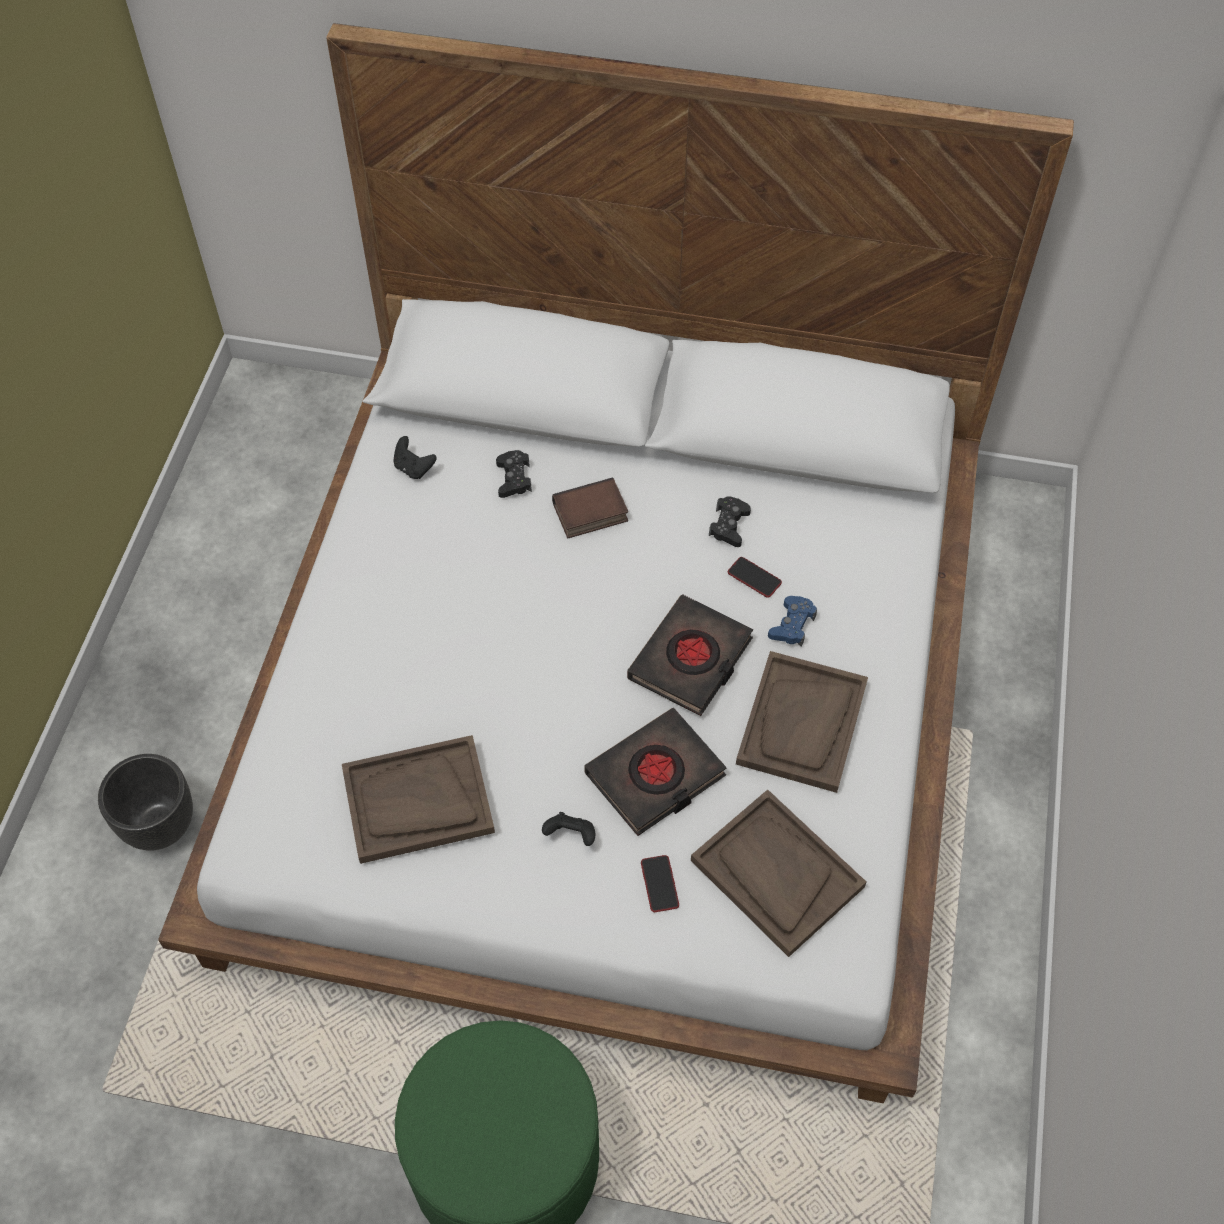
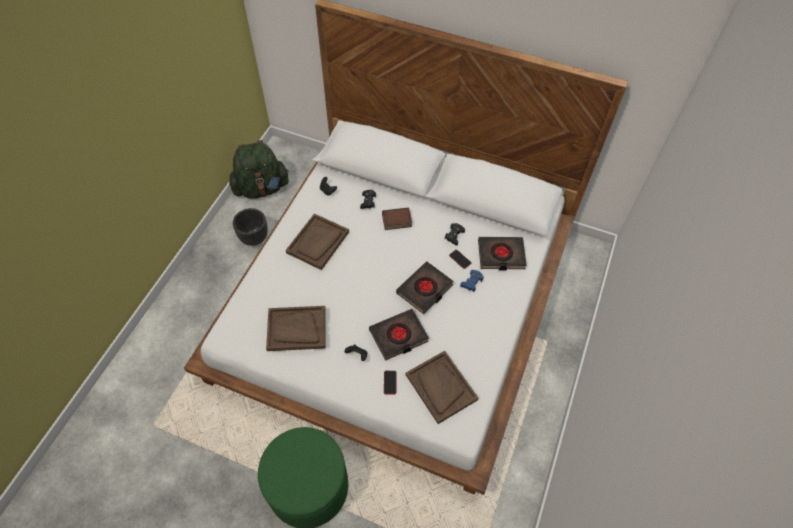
camera: 10 degrees right, 0 degrees up
(160, 825) = (200, 321): black planter -> black planter (254, 238)
(235, 487) = (261, 188): none -> green backpack
(802, 724) = (466, 325): brown tray -> brown tray (318, 242)
(844, 553) = (501, 255): none -> black book

